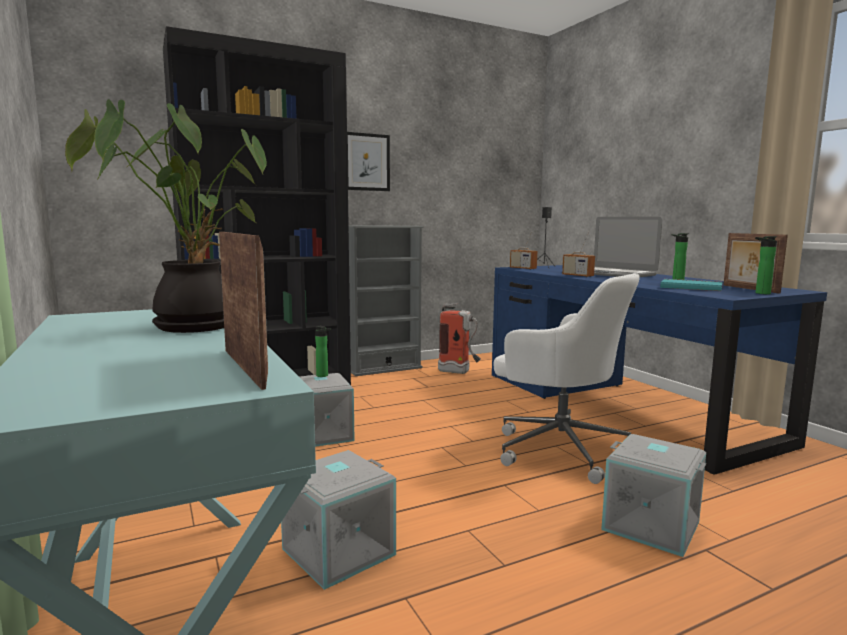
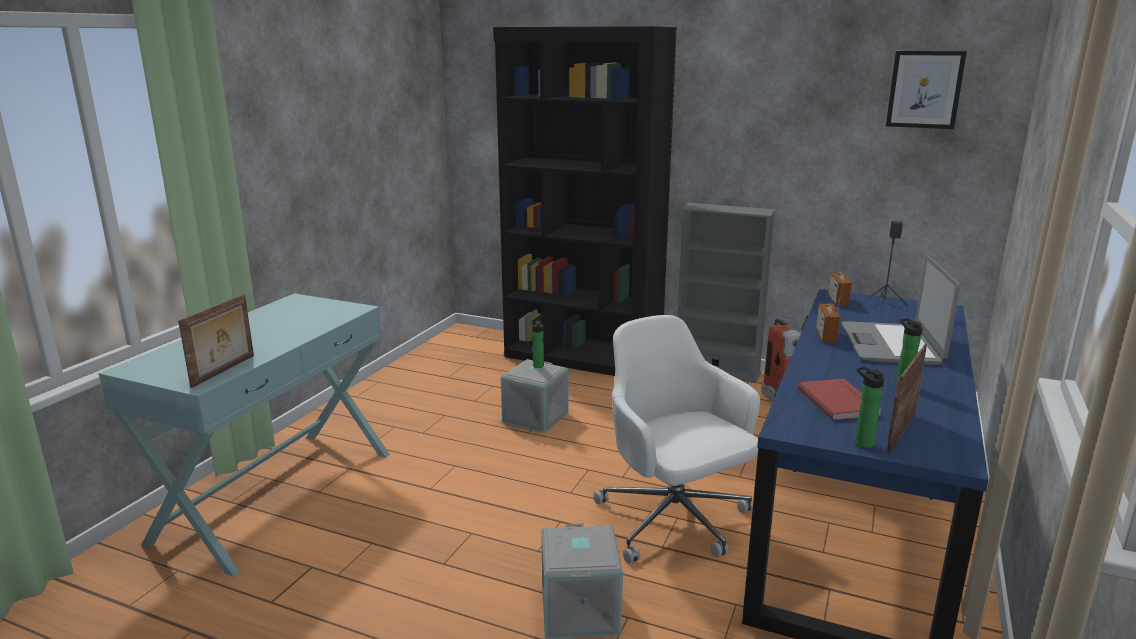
camera: 50 degrees right, 10 degrees up
(193, 325) = (304, 326): potted plant -> none
(338, 550) = (394, 499): grey storage box -> none
(366, 162) = (723, 129): picture -> picture (924, 89)
(559, 448) = (674, 521): white office chair -> white office chair turned 150 degrees clockwise
(691, 287) = (839, 402): turquoise book -> red book

